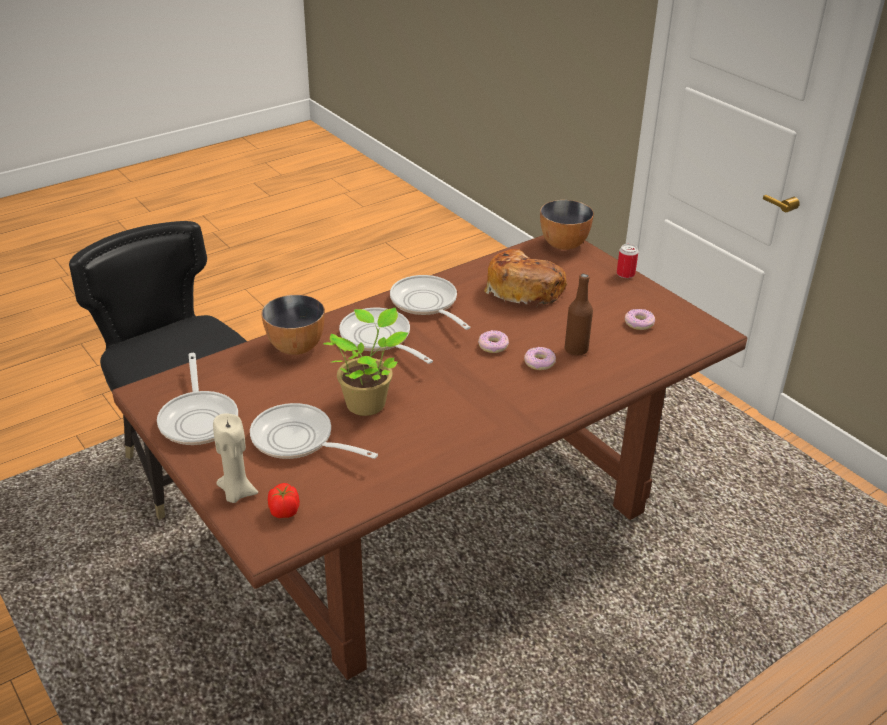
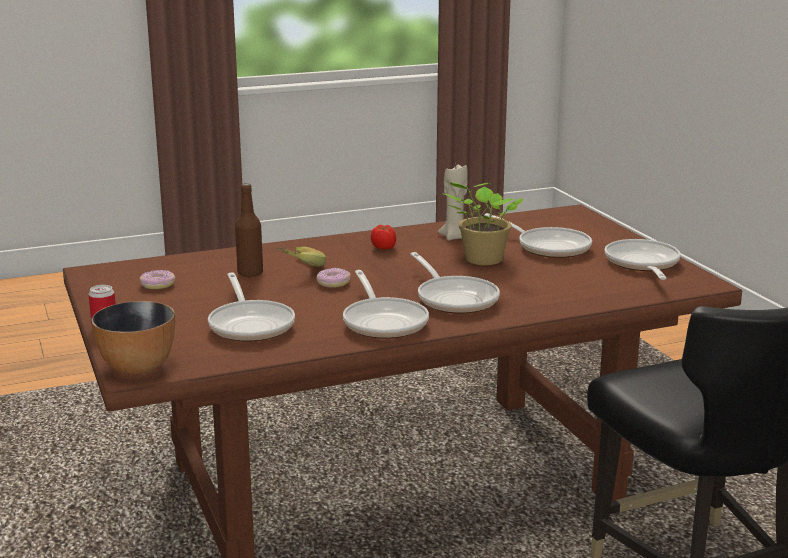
camera: 165 degrees left, 15 degrees down
(236, 493) = (598, 229): beige candle -> beige candle (454, 237)
(284, 511) = (560, 220): tomato -> tomato (384, 248)
(296, 347) = (549, 301): bowl -> none
(524, 289) = (250, 324): bread -> frying pan
(539, 363) = (297, 268): donut -> banana

